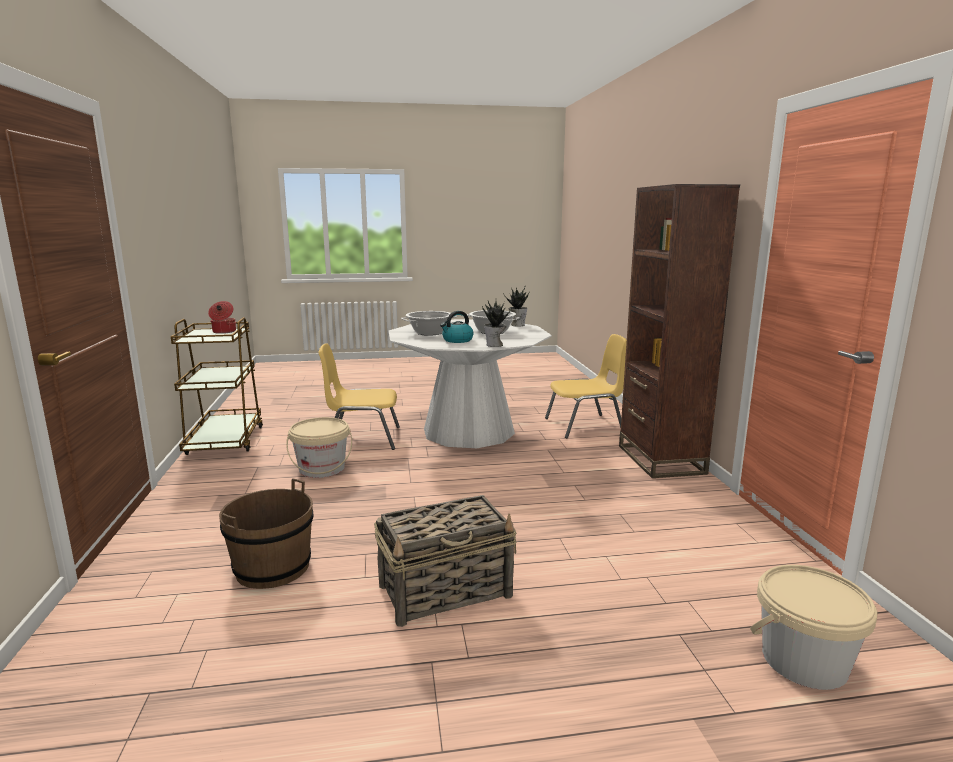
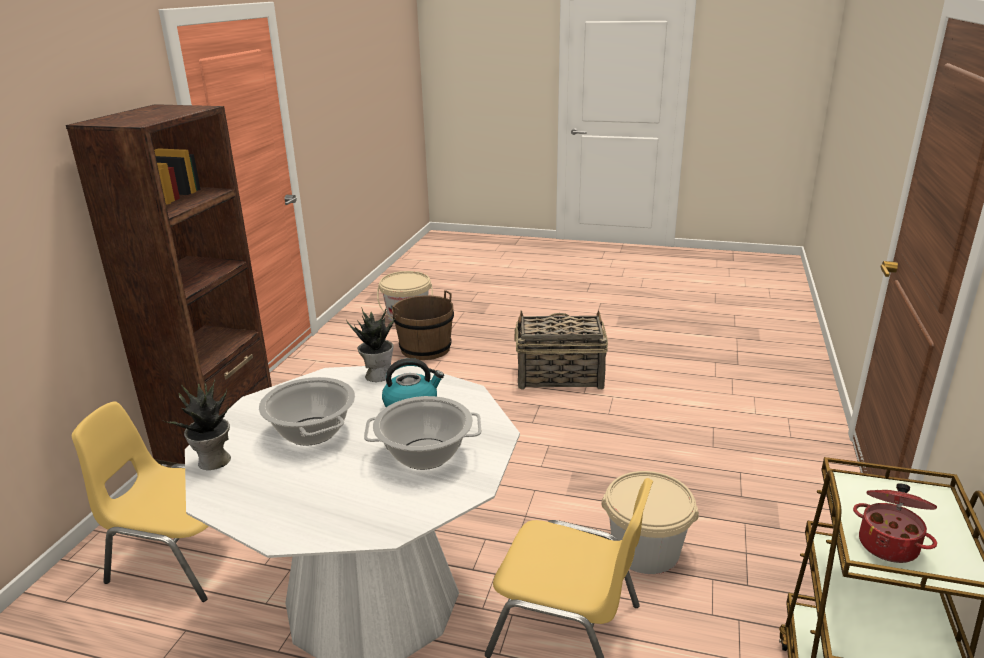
camera: 155 degrees left, 10 degrees up
(272, 567) = (686, 418): brown bucket -> brown bucket (425, 349)

